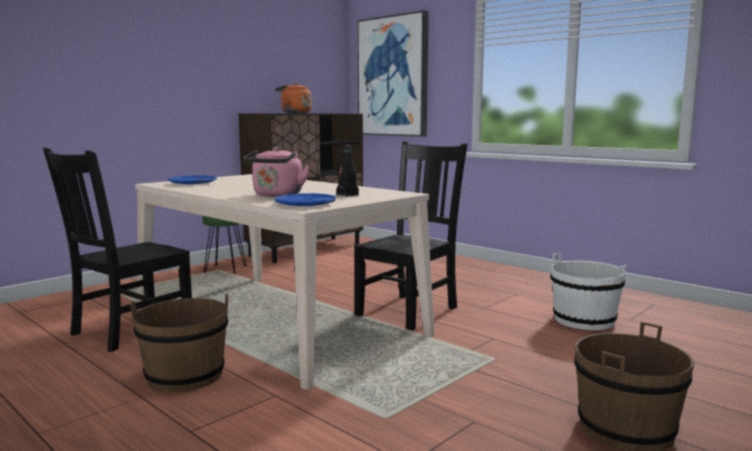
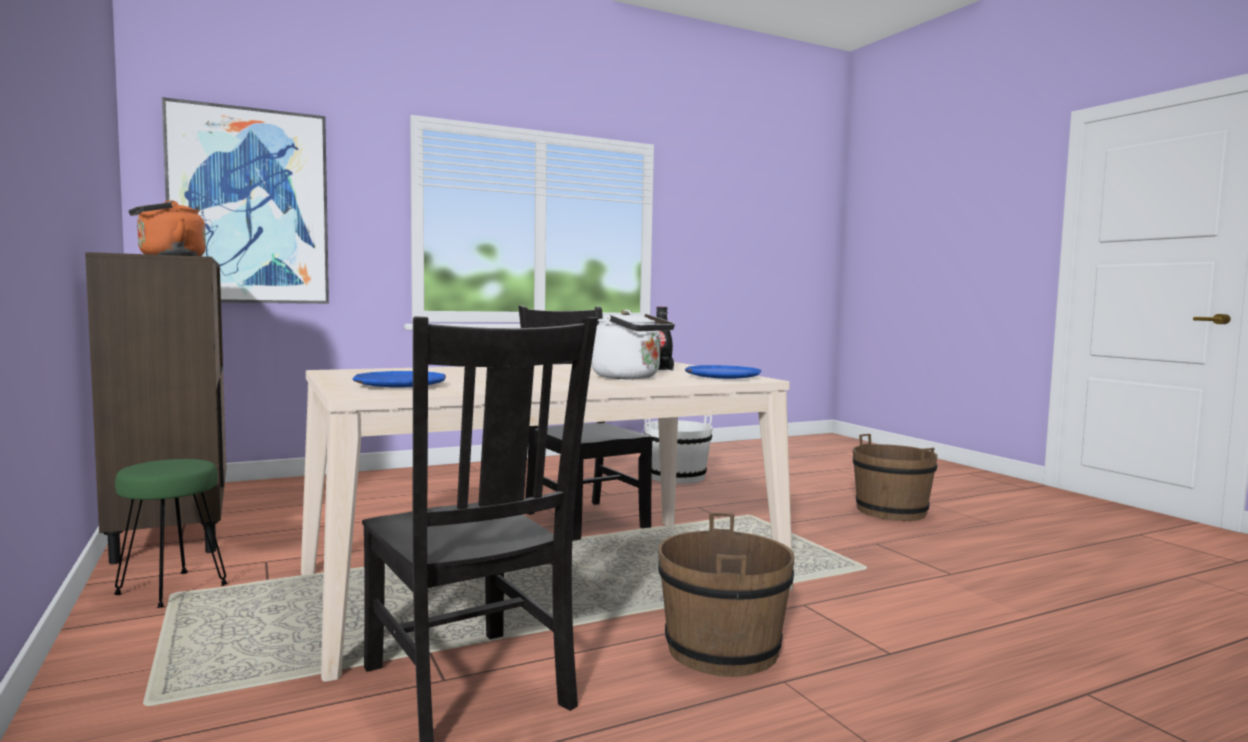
camera: 70 degrees left, 5 degrees down
(277, 195) = (630, 377): pink kettle -> white kettle

